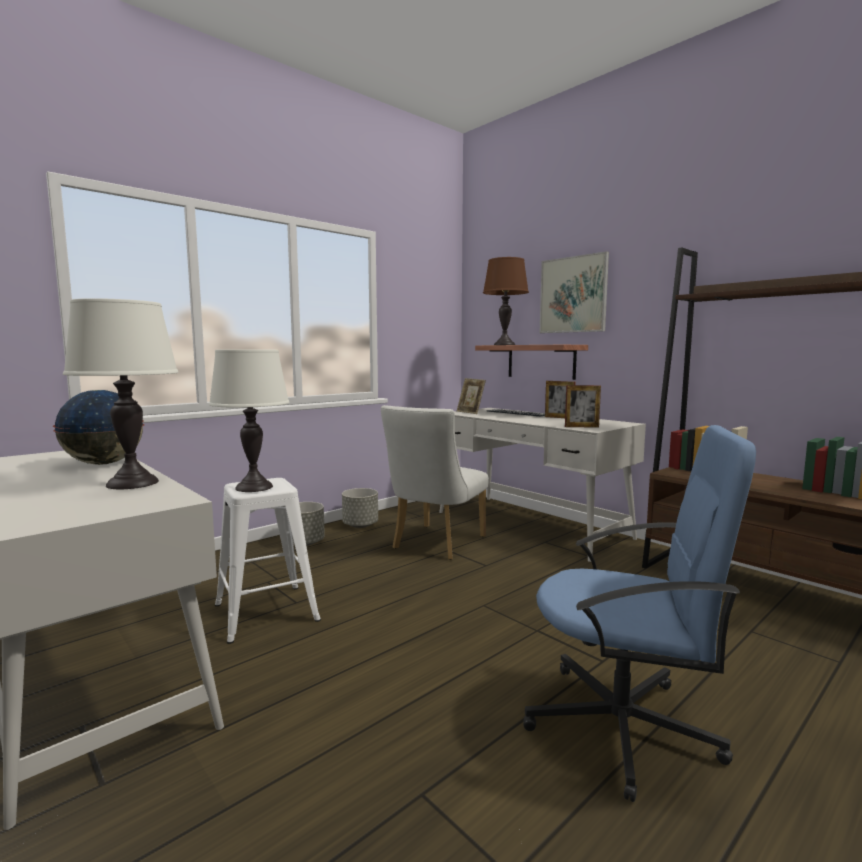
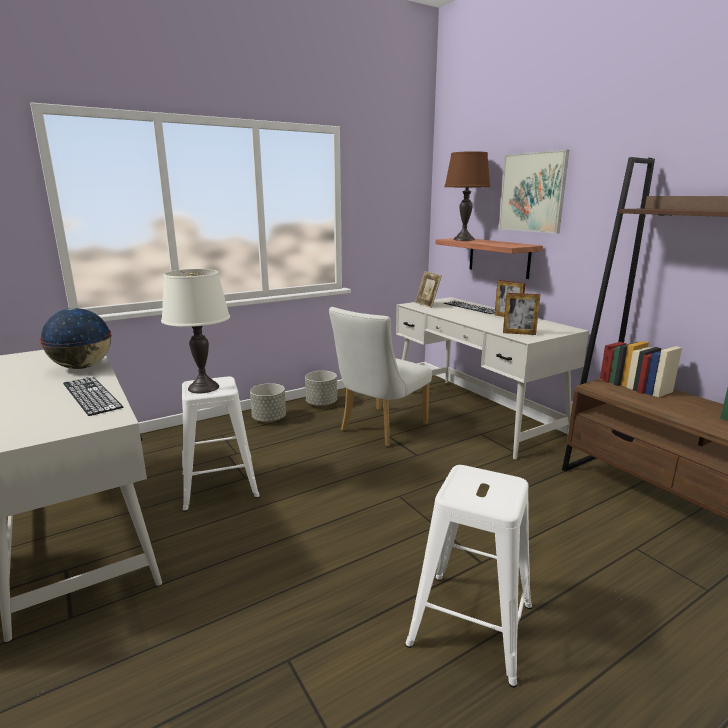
camera: 10 degrees right, 10 degrees up
(132, 483) = (91, 395): white table lamp -> keyboard
(624, 726) = (472, 626): blue office chair -> white stool

